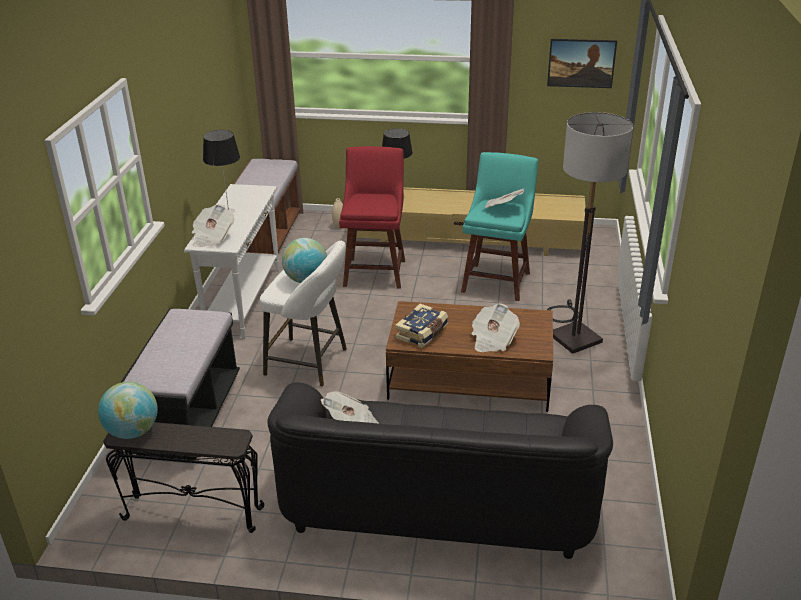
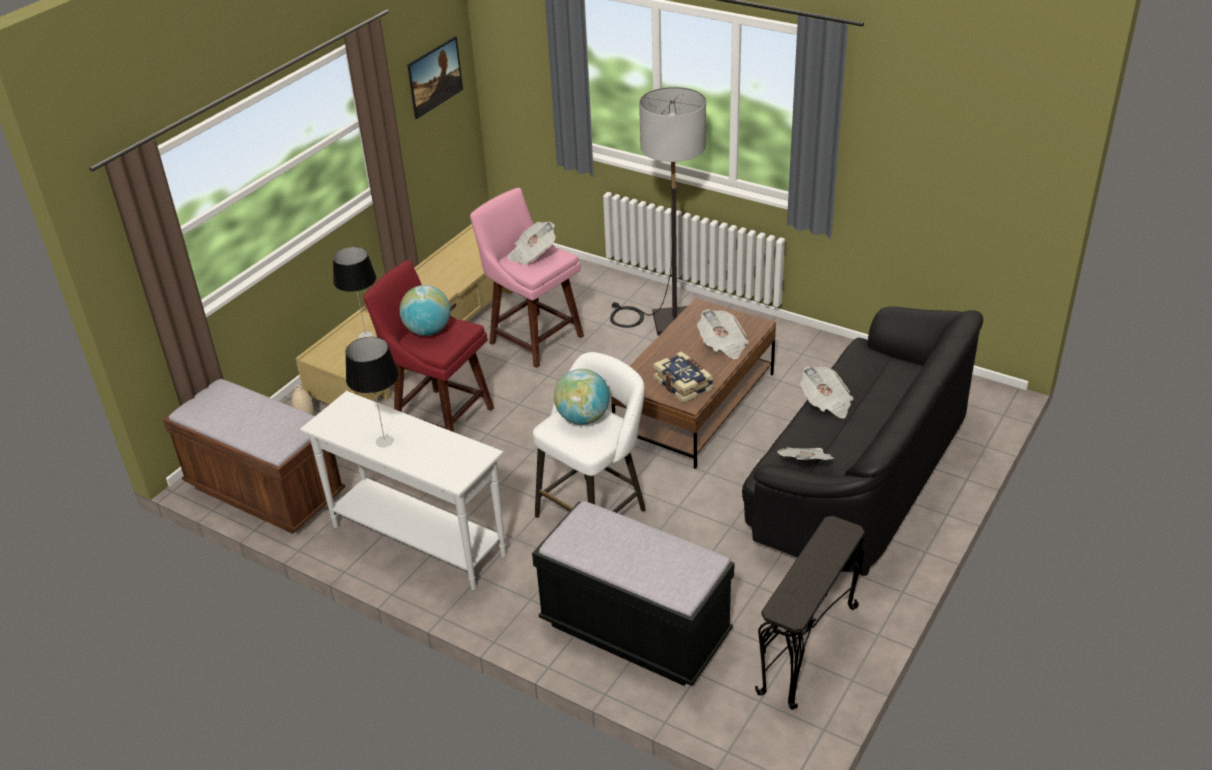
camera: 65 degrees left, 5 degrees up
(133, 431) = (789, 603): globe -> globe (428, 331)
(212, 237) = (447, 465): newspaper -> newspaper (826, 403)
(497, 280) = (533, 337): turquoise stool -> pink stool

